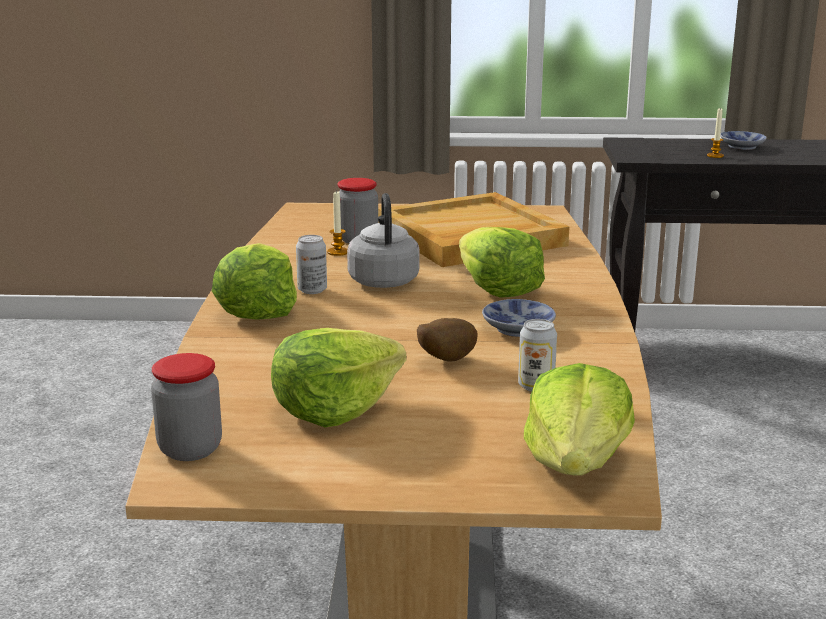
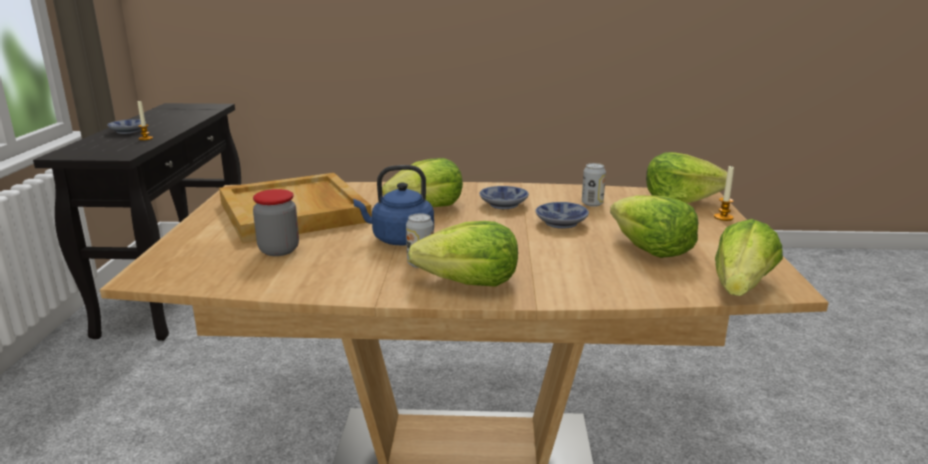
camera: 90 degrees left, 0 degrees up
(190, 449) = (741, 288): jar -> lettuce
(338, 252) = (315, 257): candle -> candle (723, 217)
(383, 280) = (399, 239): grey kettle -> blue kettle
(445, 360) = (561, 222): potato -> bowl

